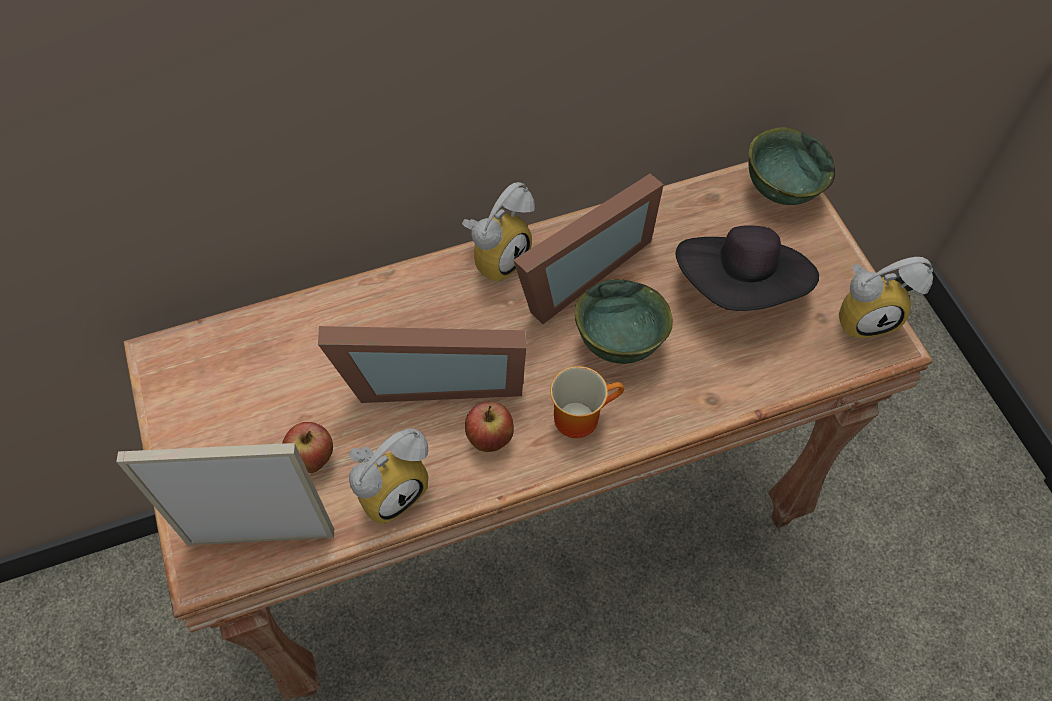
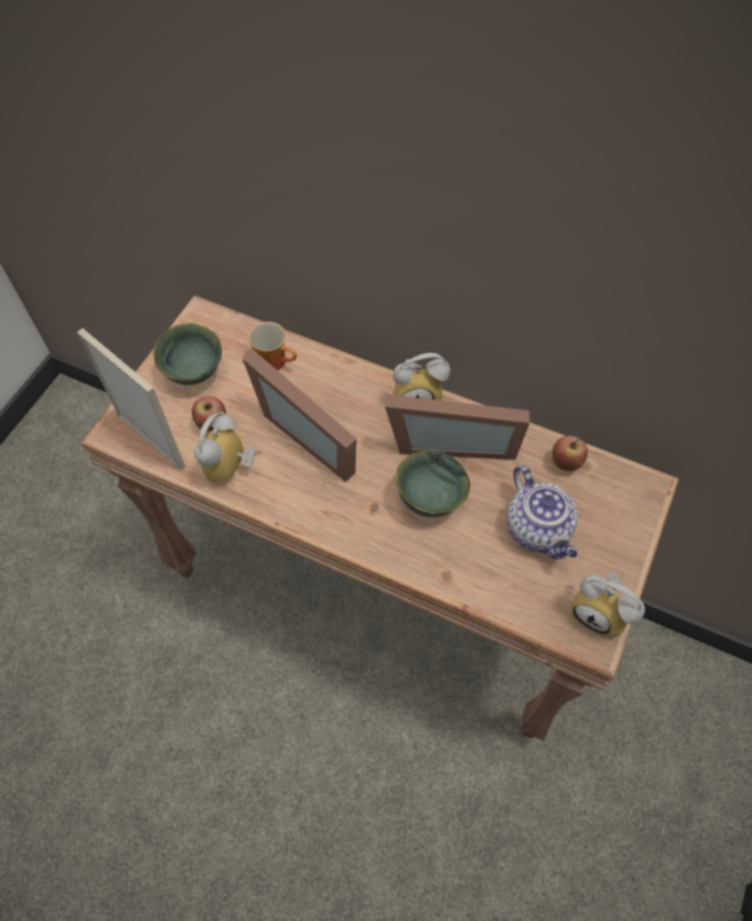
camera: 45 degrees right, 0 degrees up
(391, 487) = (231, 470): alarm clock -> alarm clock turned 105 degrees clockwise
(490, 439) = (304, 489): apple -> apple (565, 463)
(580, 414) = (364, 518): mug -> mug (275, 360)
(740, 288) = (538, 530): black hat -> teapot
(779, 190) = (635, 494): green bowl -> green bowl (194, 371)

